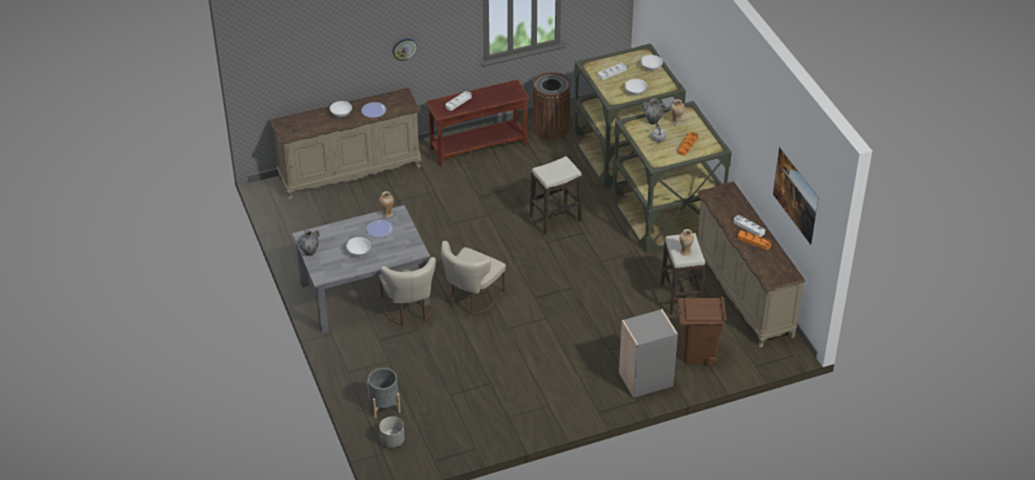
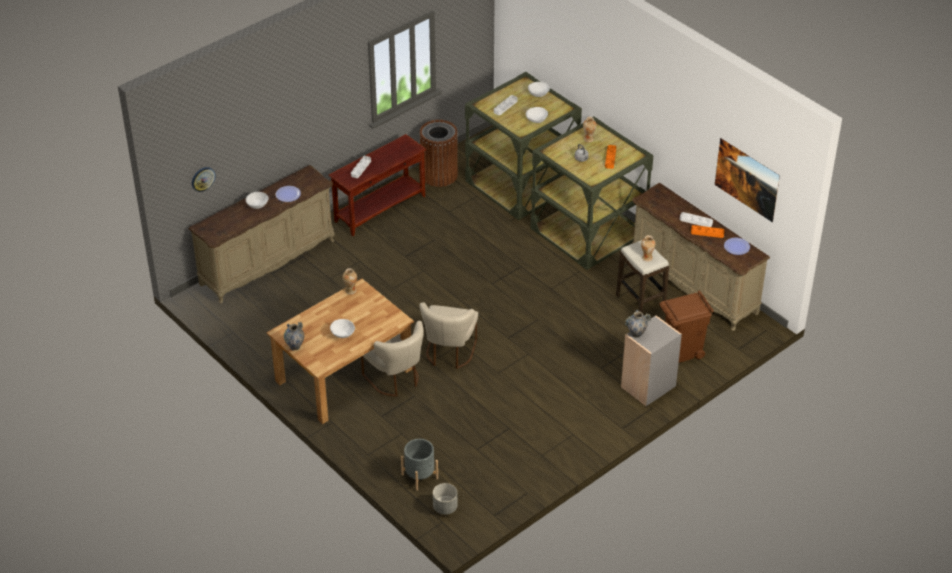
camera: 20 degrees left, 0 degrees up
(365, 293) = (344, 374): grey dining table -> brown dining table
(380, 229) = (351, 307): plate -> plate (737, 247)
(404, 48) = (304, 126): wall clock -> wall clock (203, 179)
(555, 219) = (488, 259): stool -> none
(653, 121) = (567, 144): vase -> vase (636, 334)

